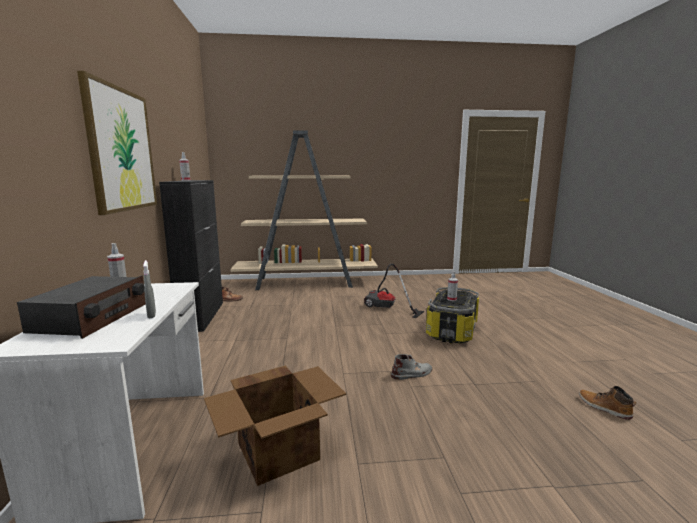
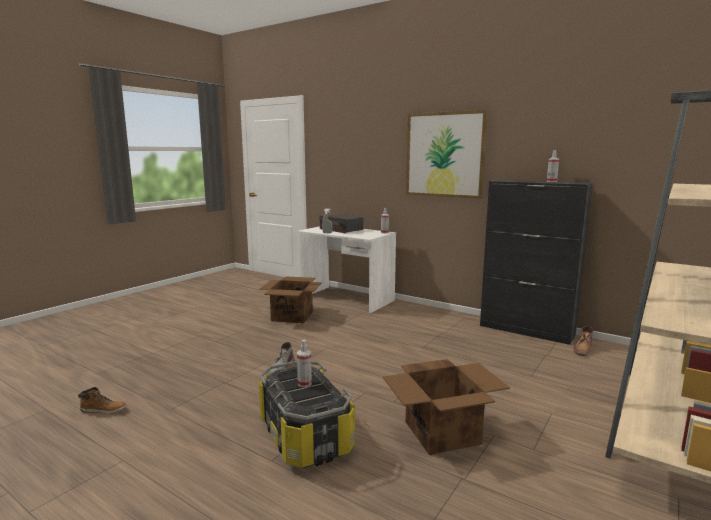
camera: 130 degrees right, 0 degrees up
(386, 308) = (443, 432): vacuum cleaner -> cardboard box

